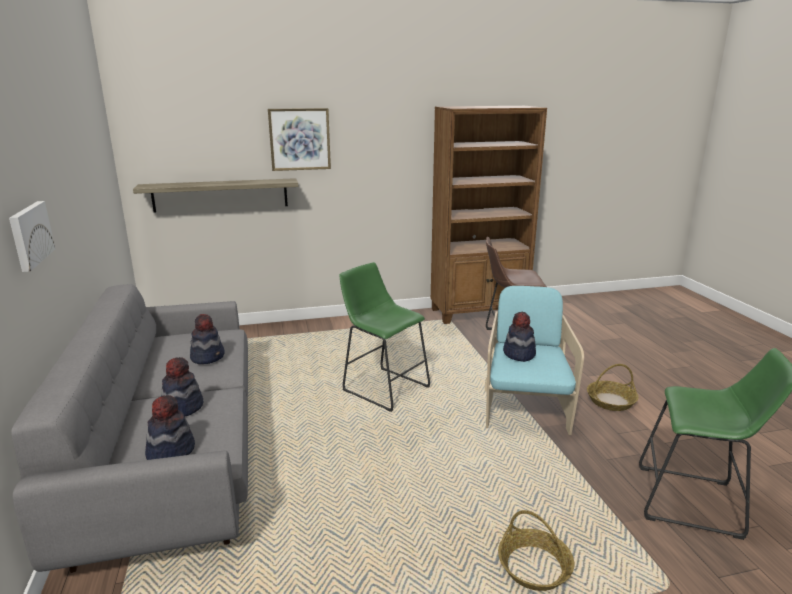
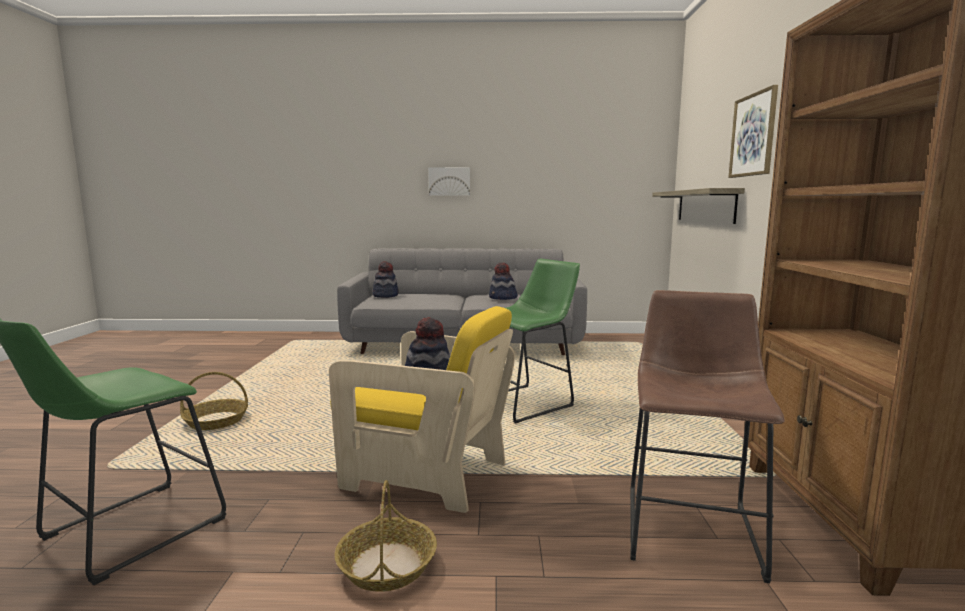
camera: 105 degrees right, 10 degrees down
(182, 408) = (431, 295): hat -> none
(525, 409) = (425, 473): turquoise armchair -> yellow armchair

